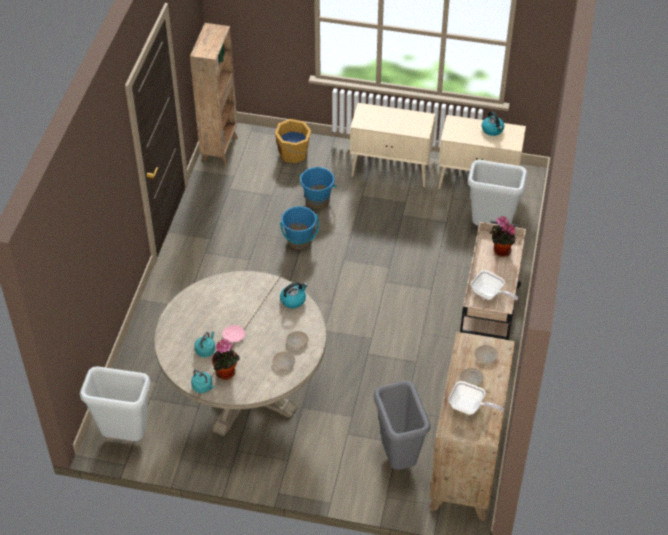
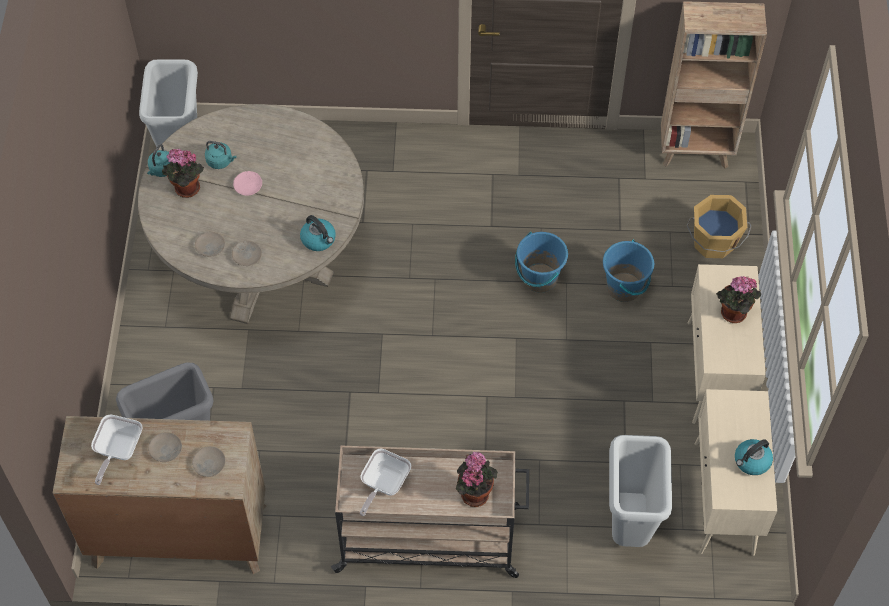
camera: 80 degrees right, 10 degrees up
(390, 119) = (732, 315): none -> potted plant

